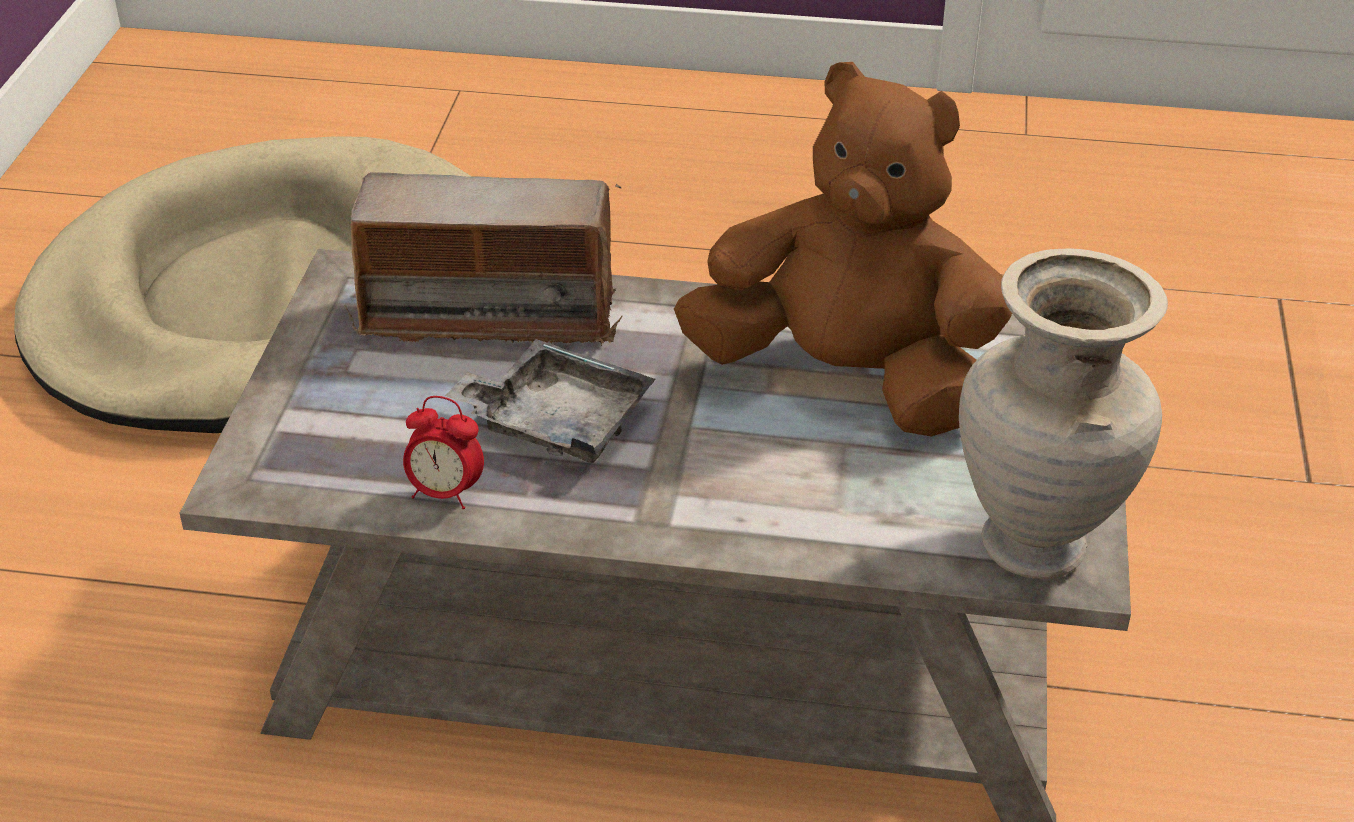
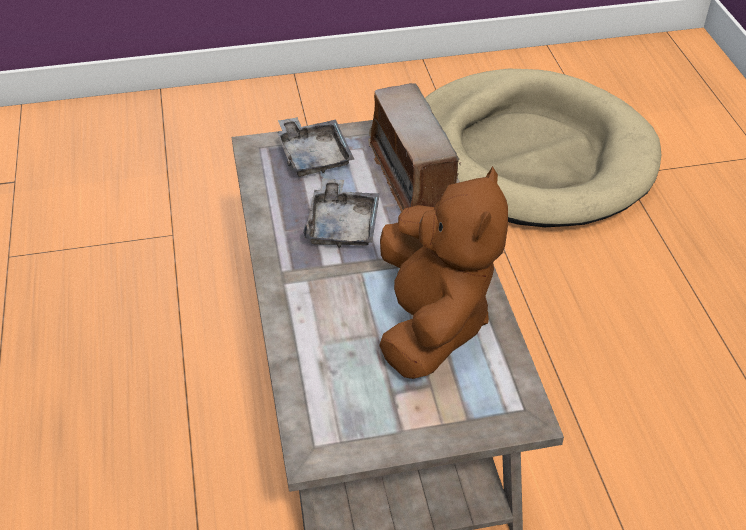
camera: 70 degrees right, 5 degrees up
(333, 412) = (313, 155): none -> grey tray
(445, 493) = (275, 205): alarm clock -> none
(1037, 546) = (326, 432): beige vase -> none

